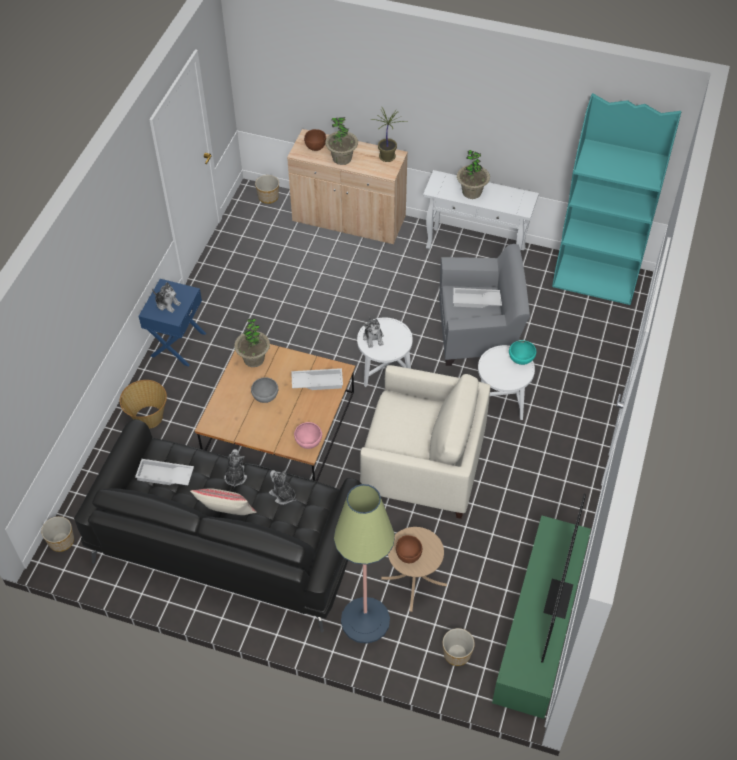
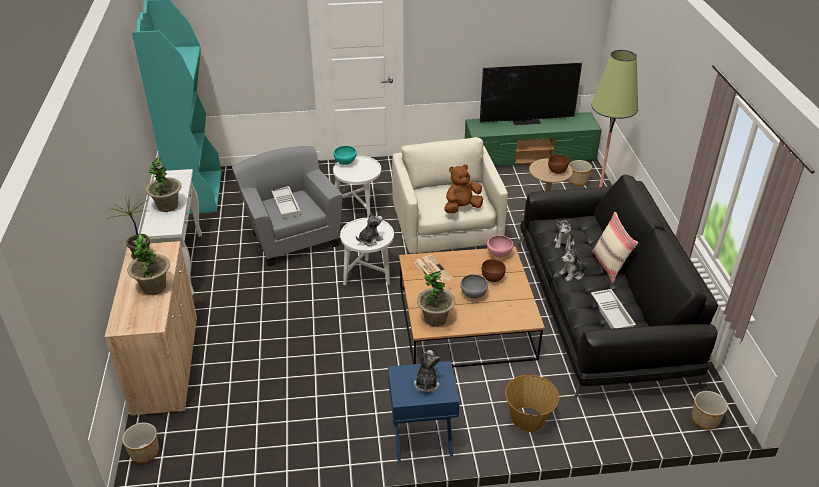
camera: 115 degrees left, 15 degrees down
(315, 147) = (139, 314): brown bowl -> brown bowl (492, 278)
(317, 381) = (432, 270): white tray -> newspaper
(385, 429) = (462, 208): none -> brown plush toy

